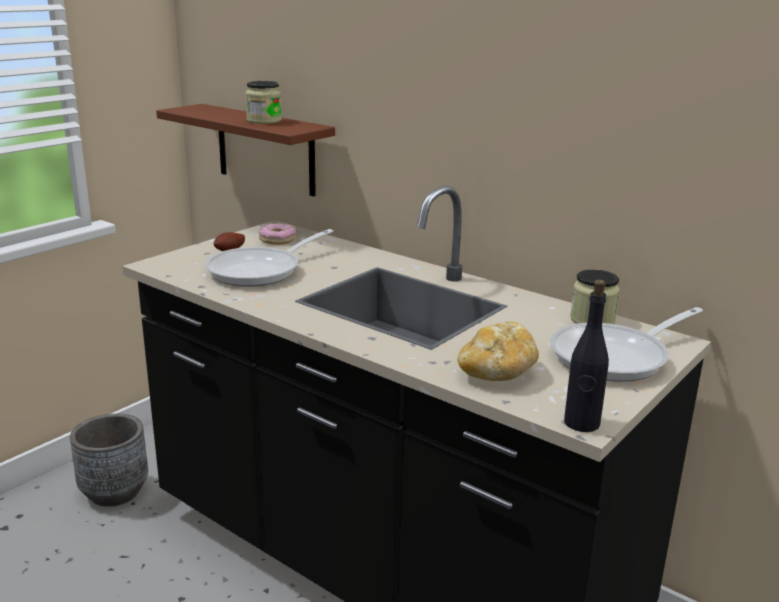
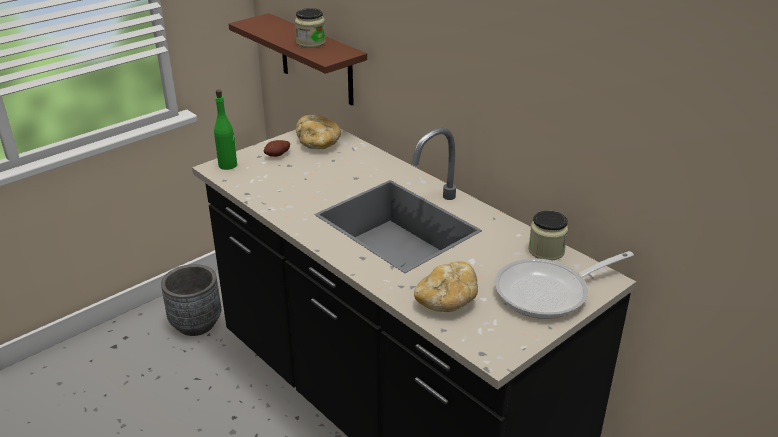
camera: 10 degrees right, 10 degrees up
(169, 262) = (228, 165): none -> green bottle
(261, 270) = (296, 179): frying pan -> none
(277, 240) = (318, 143): donut -> bread
(581, 423) = (492, 356): black bottle -> none

